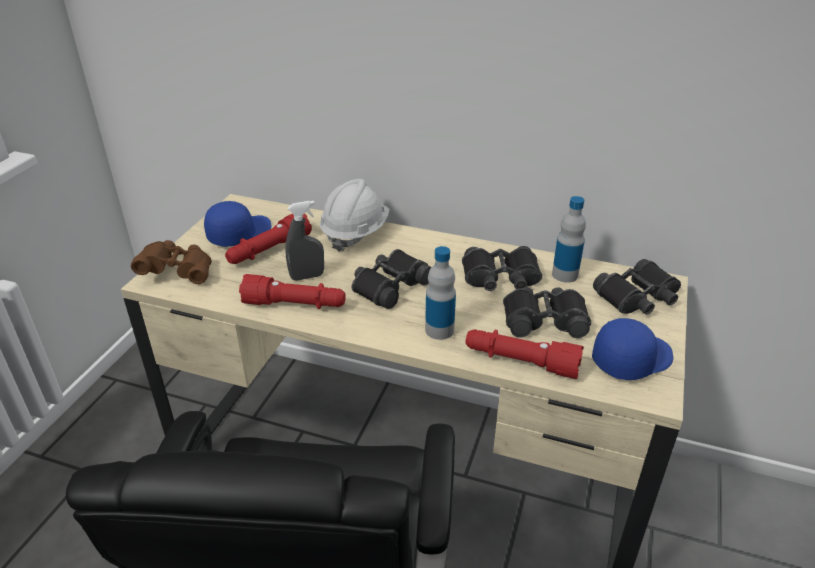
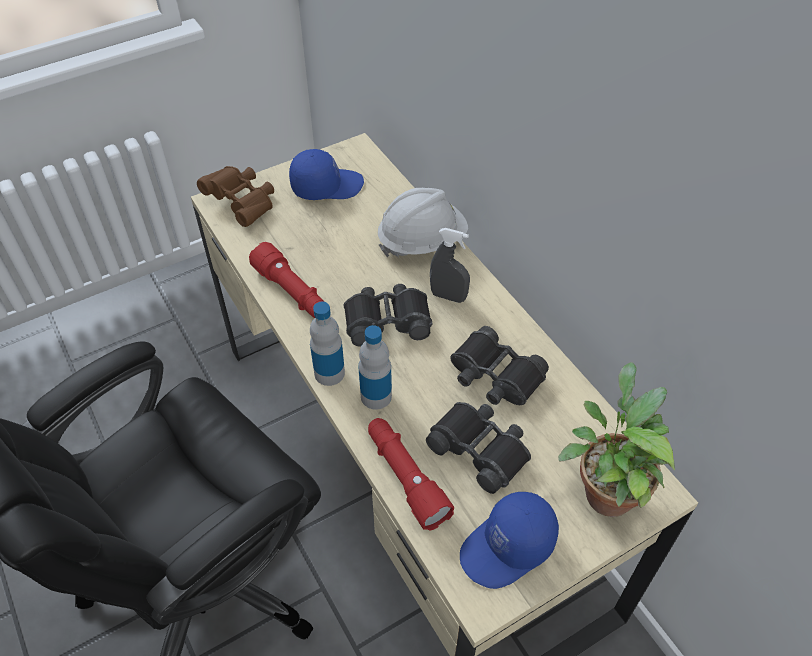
camera: 40 degrees right, 15 degrees up
(269, 250) = (330, 219): red flashlight -> none
(307, 276) = (332, 267): grey spray bottle -> grey spray bottle (448, 296)
(565, 274) = (564, 413): bottle -> bottle (329, 373)
(631, 359) = (508, 548): blue cap -> blue cap turned 135 degrees clockwise
(637, 297) = (605, 489): black binoculars -> potted plant

